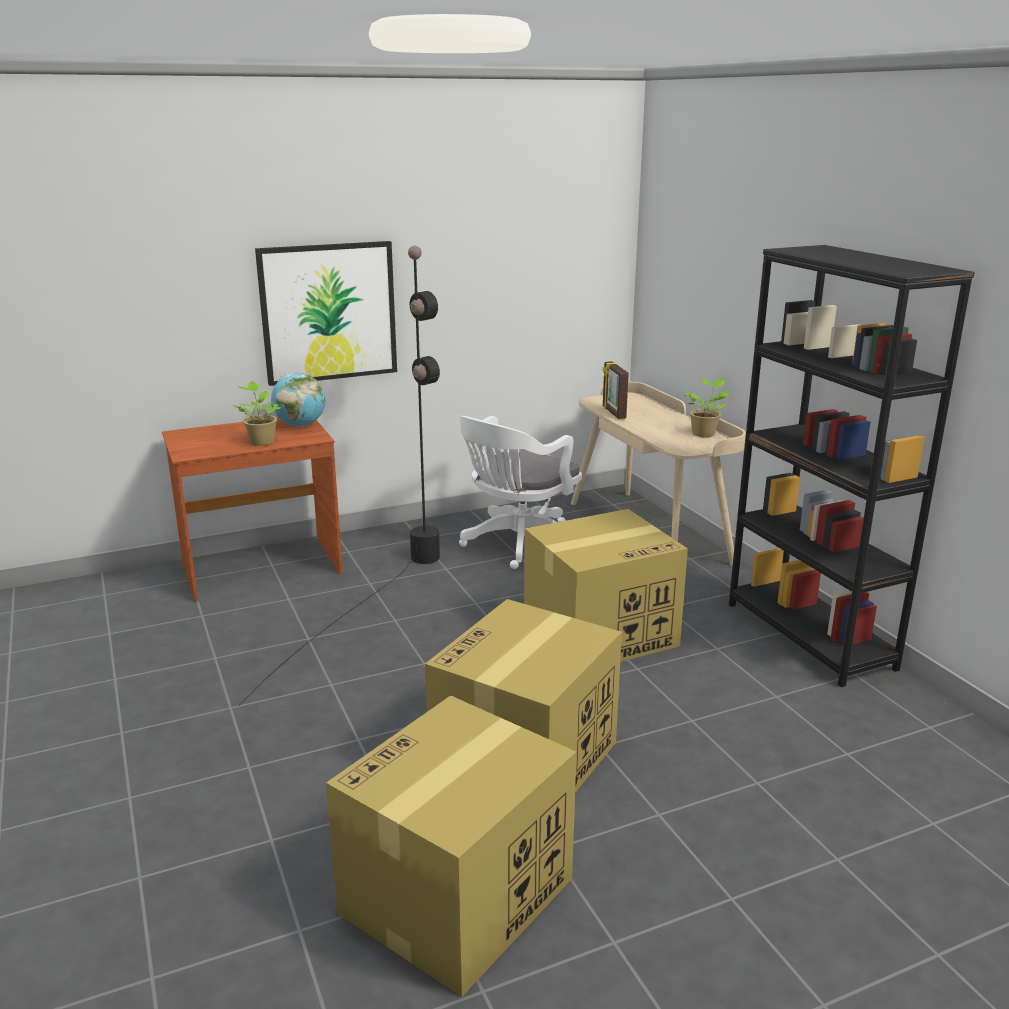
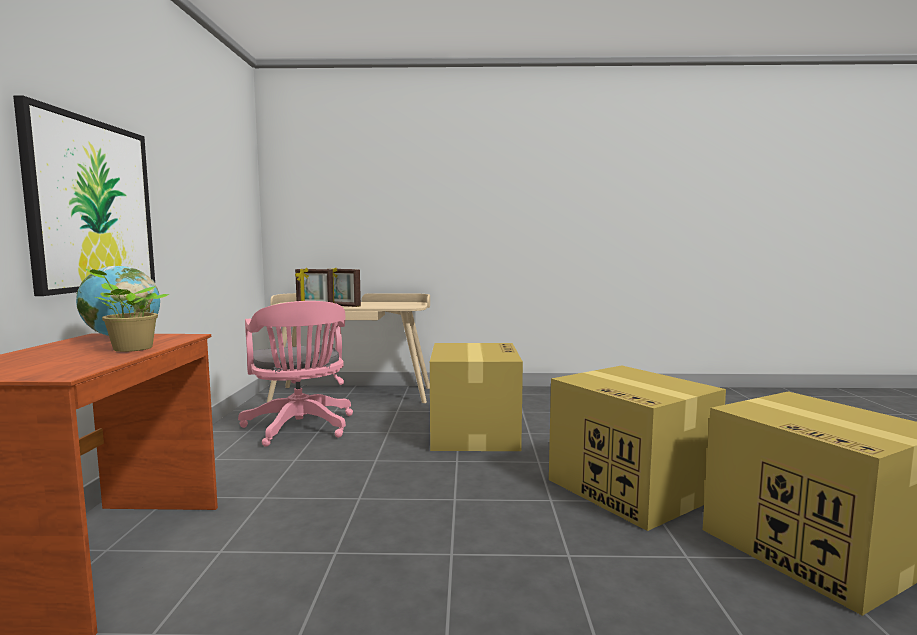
camera: 65 degrees left, 15 degrees down
(380, 591) = (290, 495): black floor lamp -> none
(517, 544) = (300, 428): white office chair -> pink office chair
(636, 421) = (343, 306): none -> picture frame
(704, 433) = (393, 303): potted plant -> none
(809, 636) = (527, 393): black bookcase -> none

